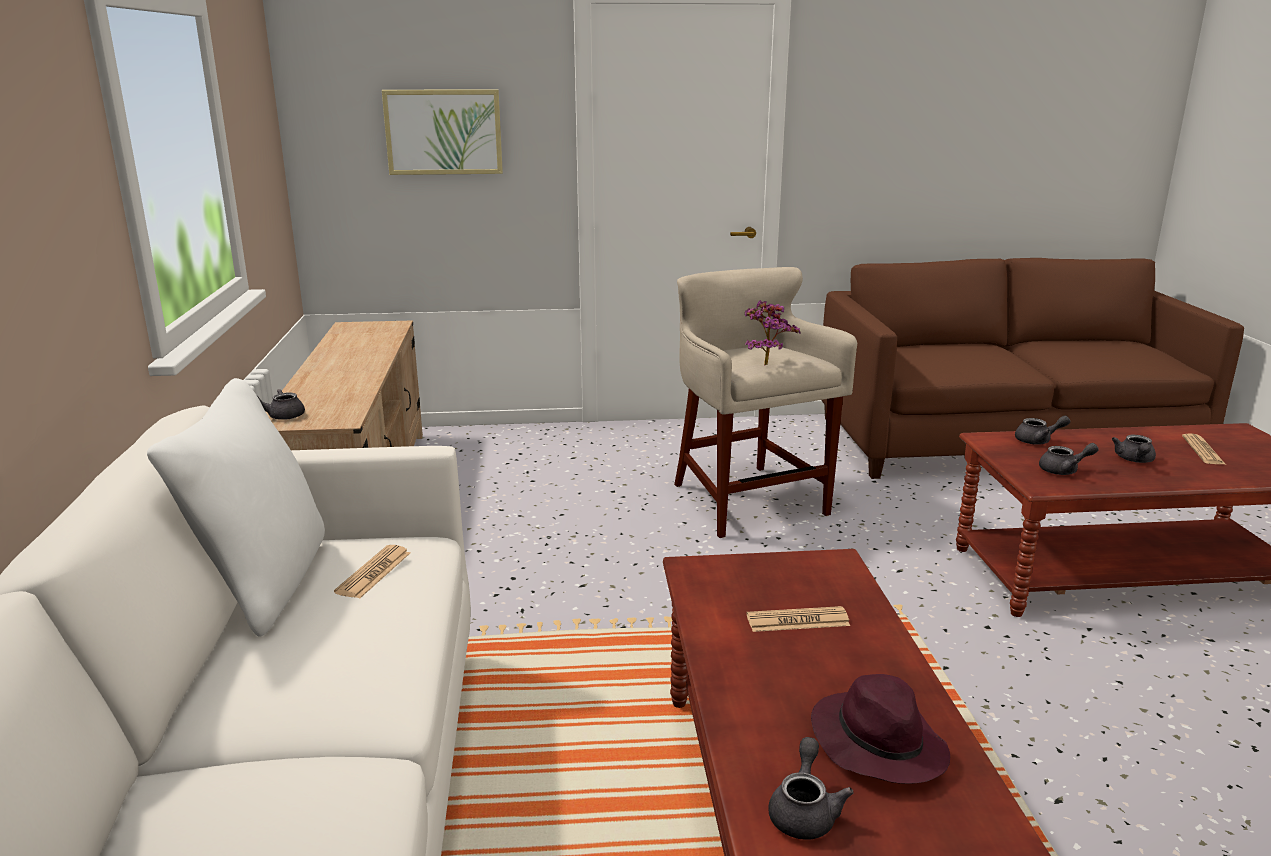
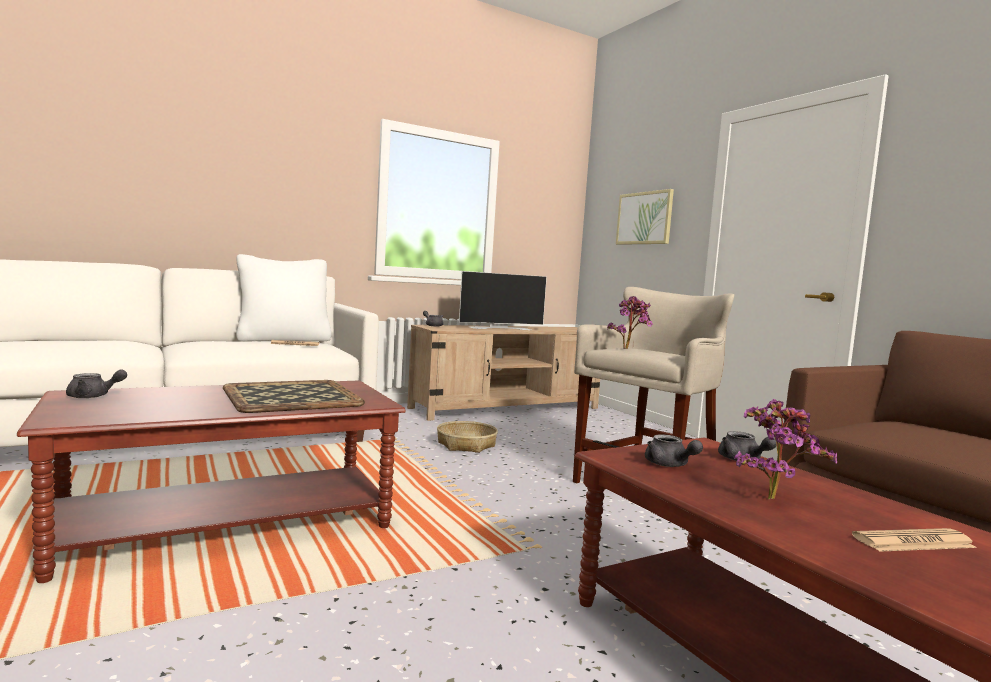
camera: 65 degrees right, 15 degrees down
(339, 373) = (499, 328): none -> television
(534, 573) = (466, 444): none -> basket
(797, 621) = (290, 397): newspaper -> tray
(876, 742) = (151, 406): purple hat -> none
(1134, 460) = (773, 497): grey teapot -> potted plant

